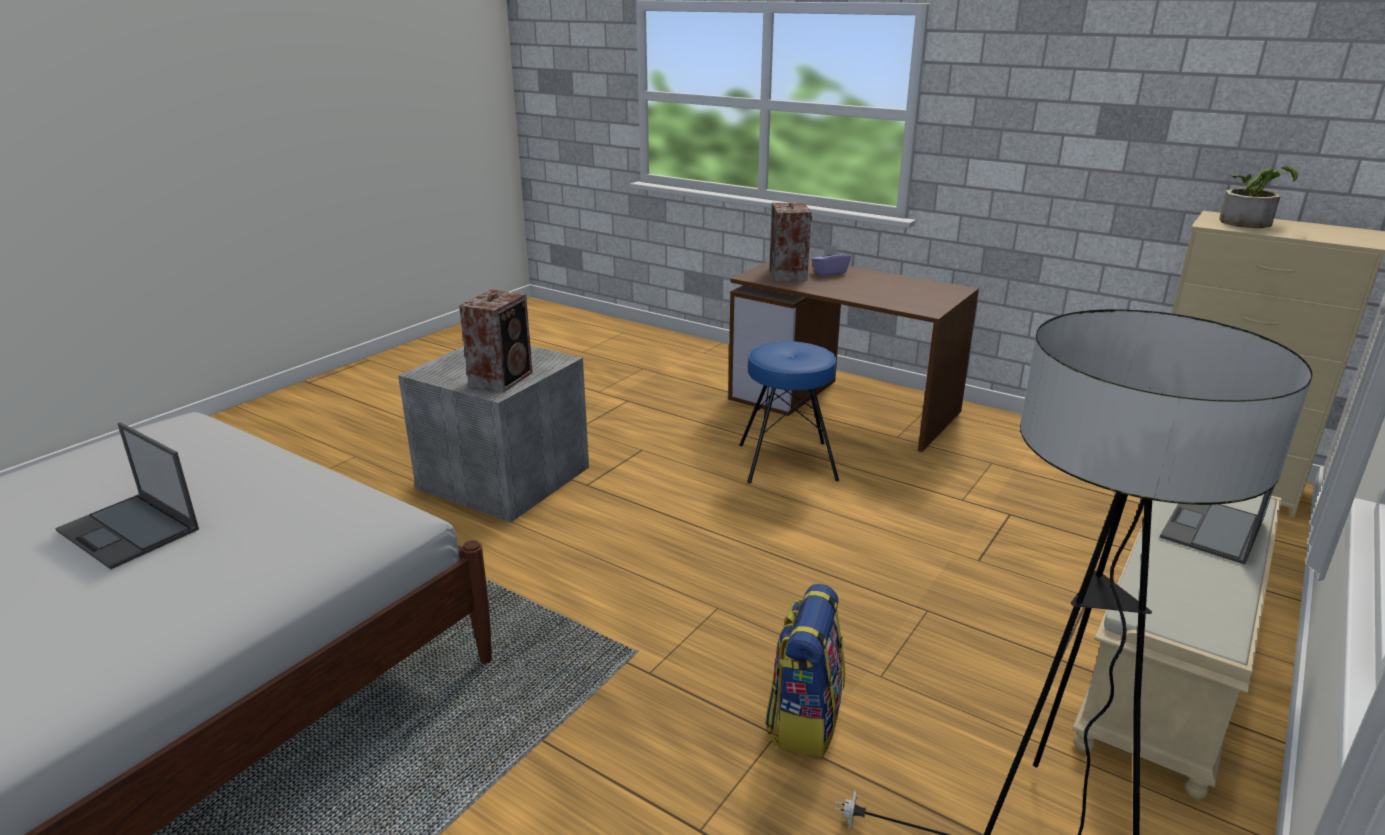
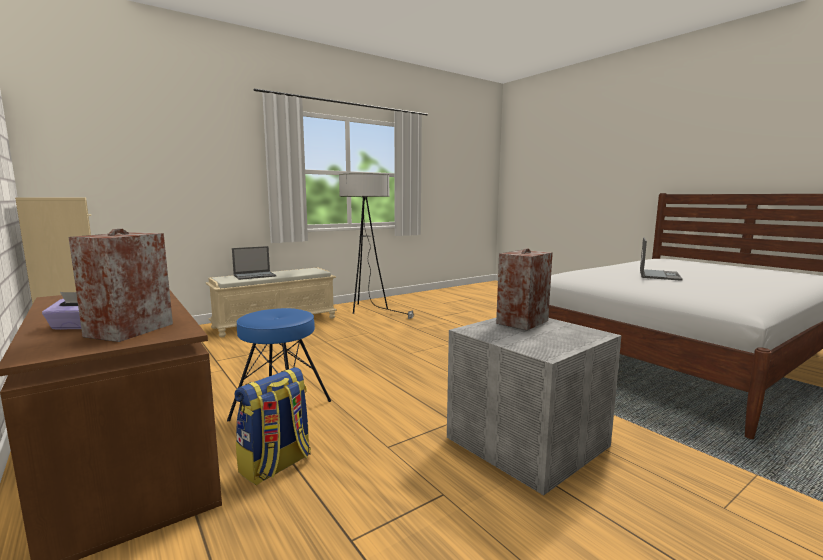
camera: 160 degrees left, 15 degrees down
(130, 530) = (659, 275): laptop -> laptop turned 60 degrees clockwise
(804, 719) = (405, 329): backpack -> backpack (276, 465)
(1249, 221) = (46, 197): potted plant -> none

